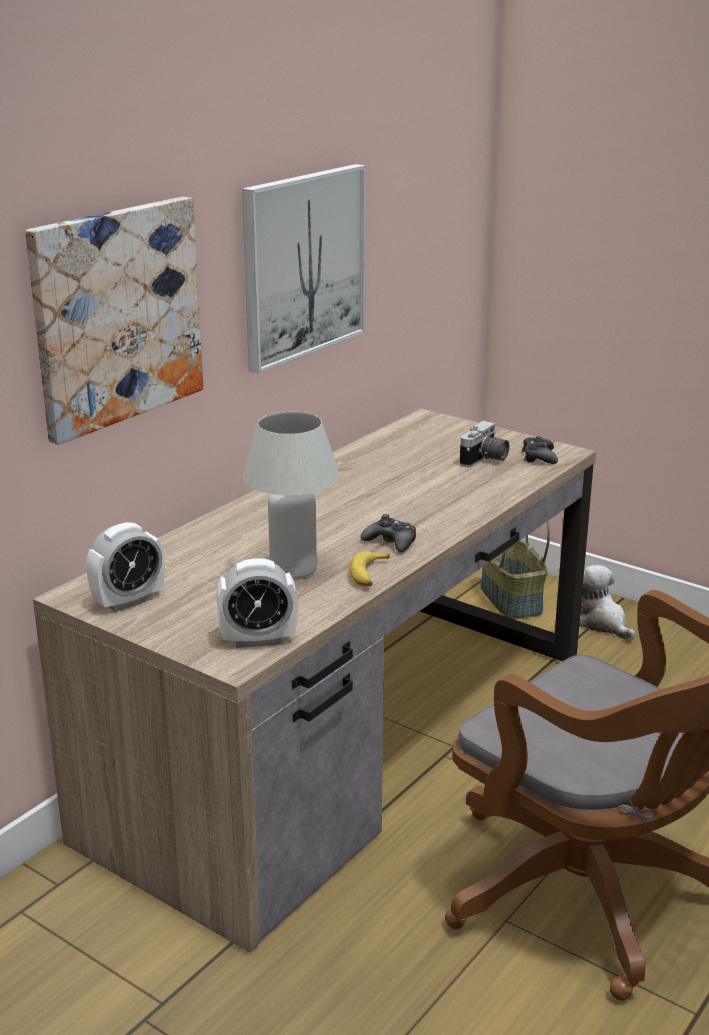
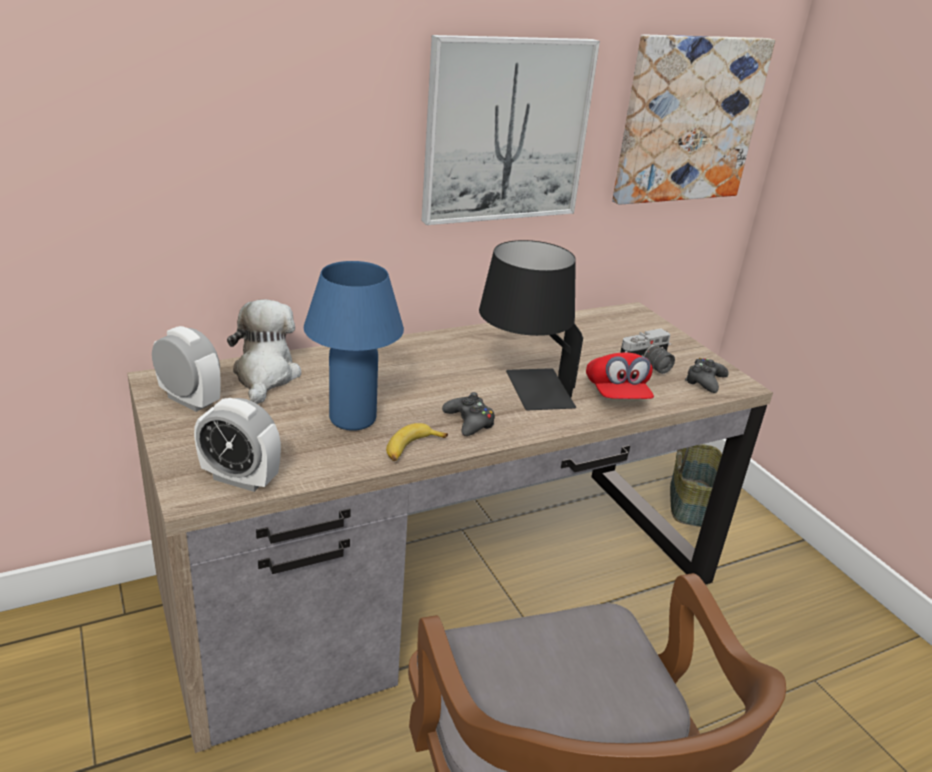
camera: 25 degrees right, 5 degrees up
(116, 315) = (253, 132): picture -> picture (688, 120)
(129, 601) = (189, 400): alarm clock -> alarm clock turned 135 degrees counterclockwise
(293, 570) = (352, 419): white table lamp -> blue table lamp
(405, 505) = (523, 389): none -> black table lamp
(483, 488) = (616, 395): none -> red cap
(600, 622) = (762, 556): plush toy -> plush toy (265, 376)

